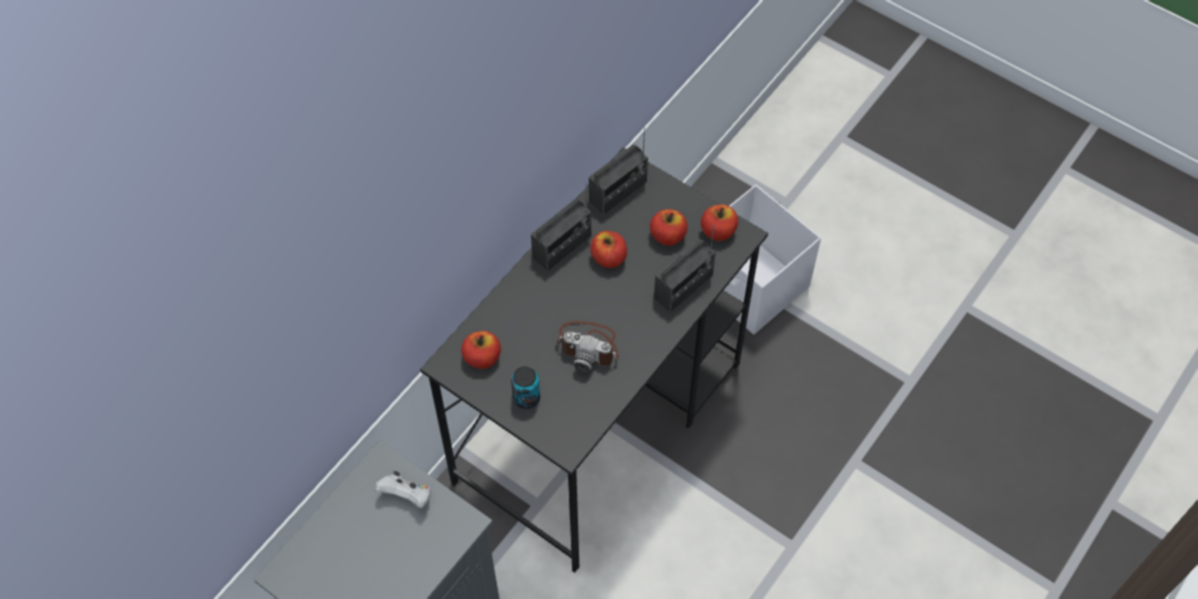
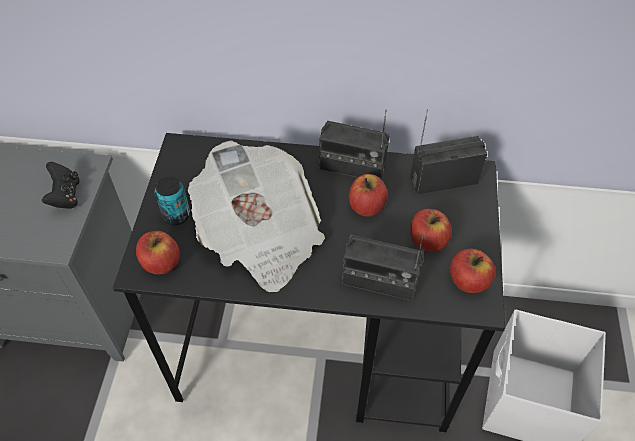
camera: 60 degrees right, 5 degrees down
(407, 496) = (66, 196): white game controller -> black game controller
(482, 358) = (200, 166): apple -> apple (161, 263)
(589, 346) = (260, 236): camera -> newspaper
(618, 192) = (443, 180): radio -> radio turned 150 degrees clockwise

